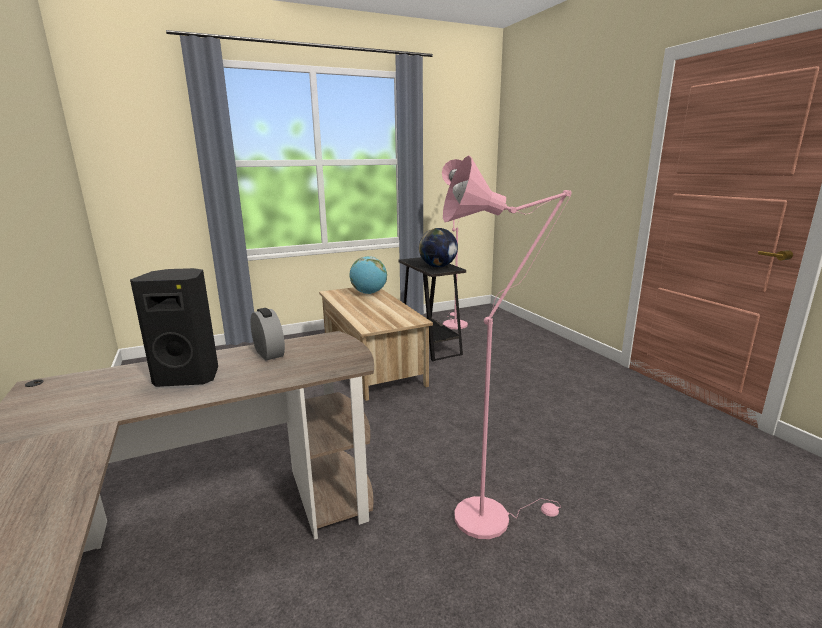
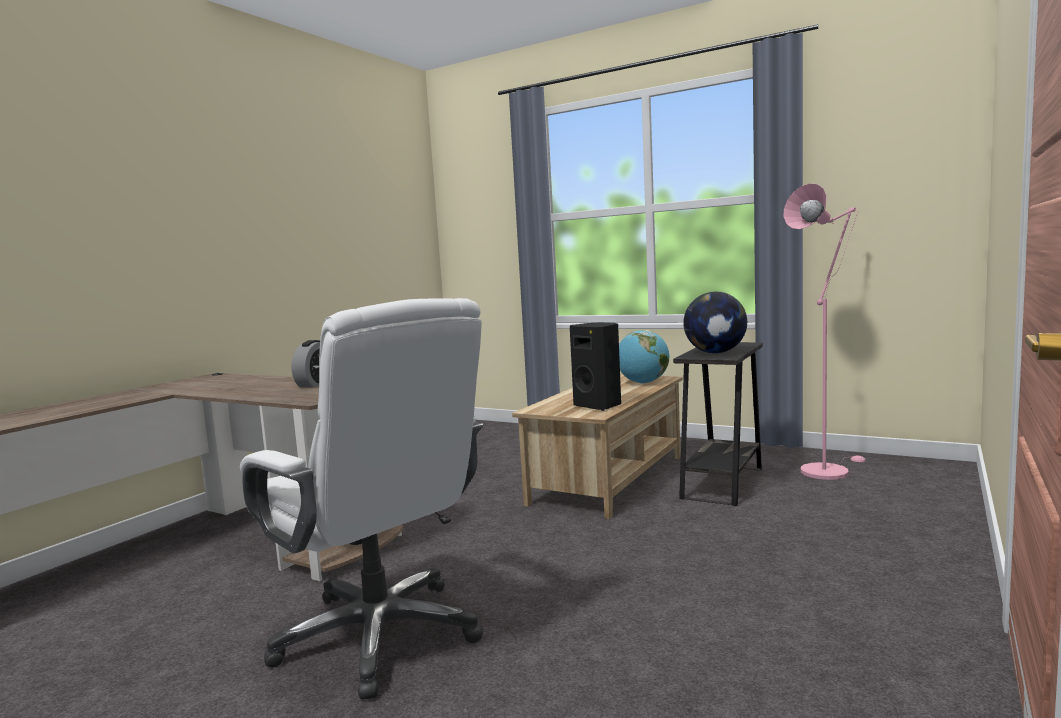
camera: 55 degrees right, 10 degrees down
(189, 376) = (251, 385): black speaker -> black speaker (599, 406)
(491, 515) = (380, 635): pink floor lamp -> white office chair

